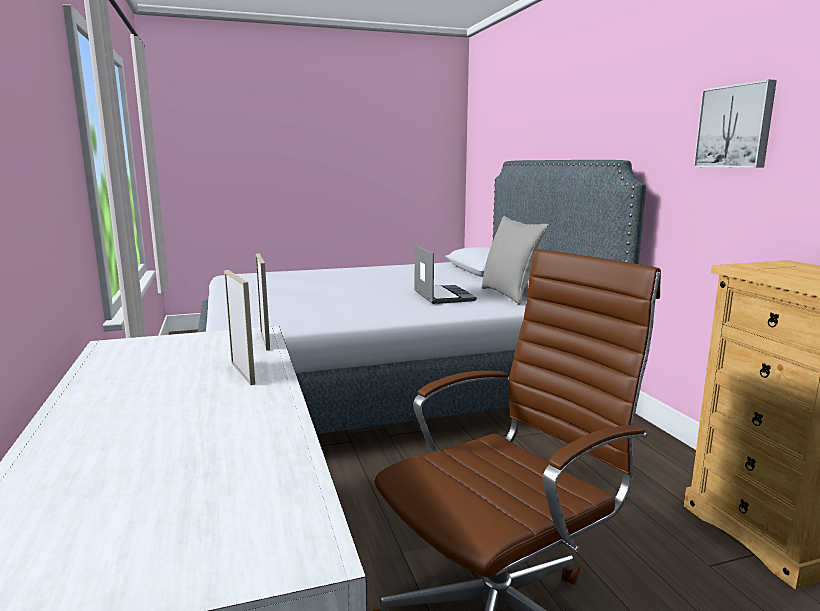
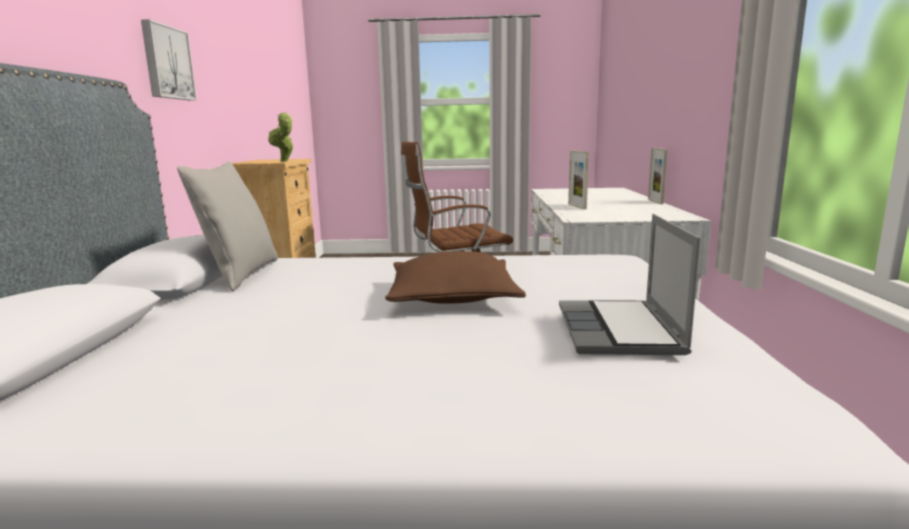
camera: 160 degrees left, 0 degrees up
(265, 341) = (571, 215): picture frame -> picture frame (655, 201)
(353, 293) = (453, 297): none -> brown pillow
(442, 296) = (329, 280): laptop -> laptop (620, 331)
(749, 270) = (284, 161): none -> potted plant

